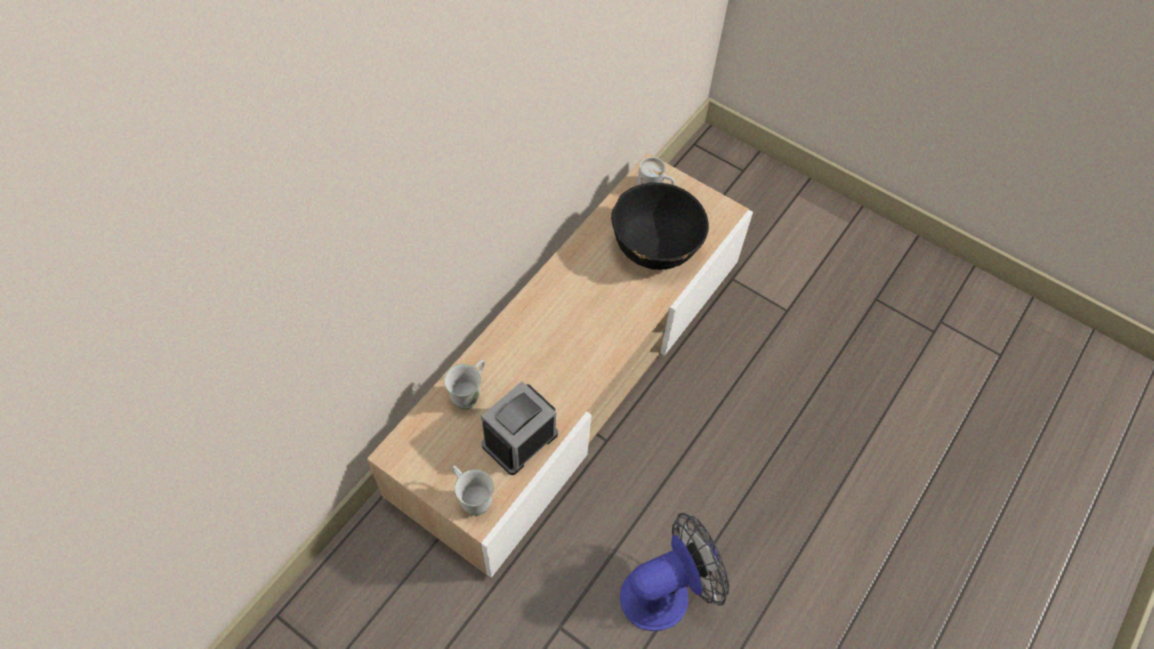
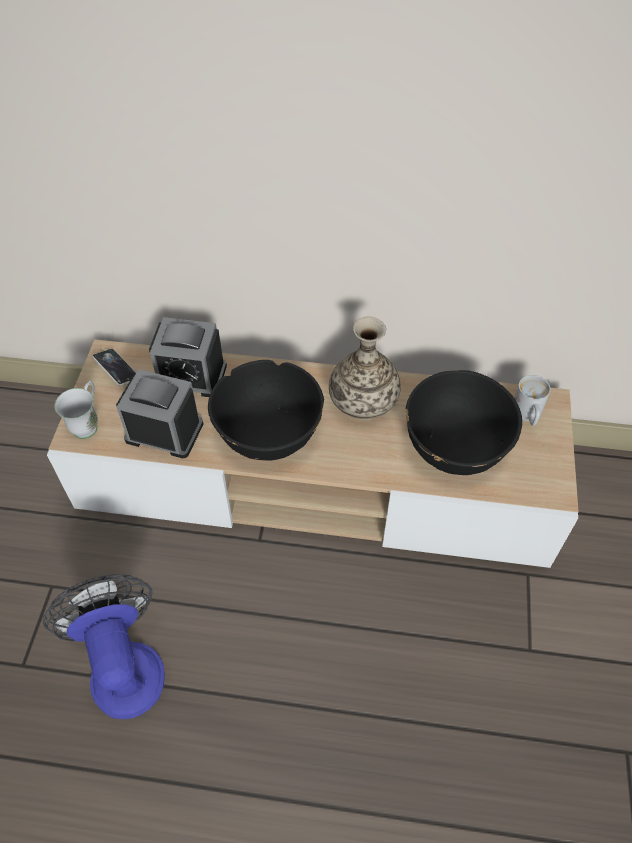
camera: 65 degrees right, 5 degrees down
(420, 452) = (116, 369): none -> phone
(470, 394) = (191, 376): white mug -> alarm clock
(569, 362) = (268, 433): none -> black bowl
(578, 282) = (363, 401): none -> vase
(666, 591) = (124, 665): fan -> fan turned 150 degrees counterclockwise

